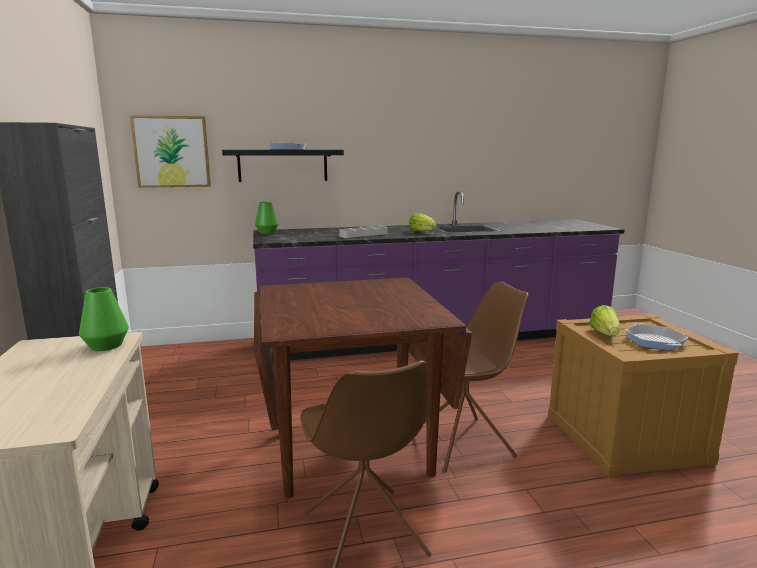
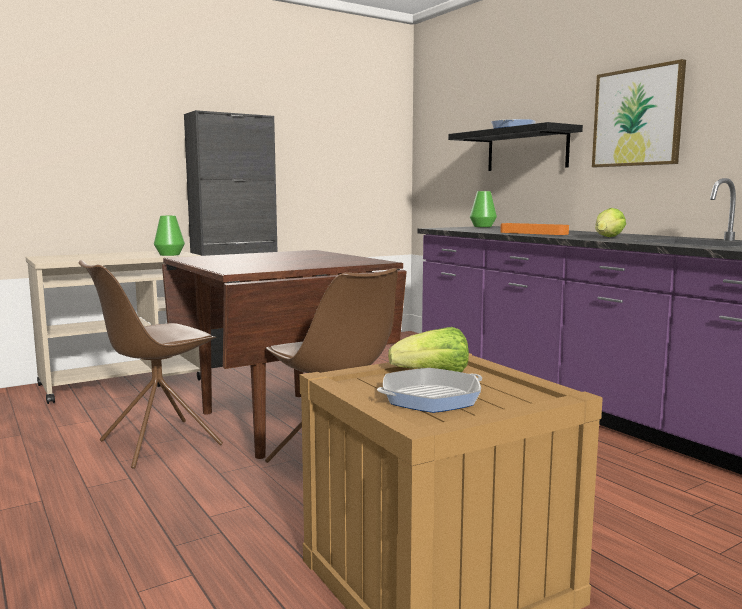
camera: 70 degrees right, 5 degrees down
(172, 152) = (446, 142): picture -> picture (637, 117)
(363, 235) = (533, 233): grey tray -> orange tray

